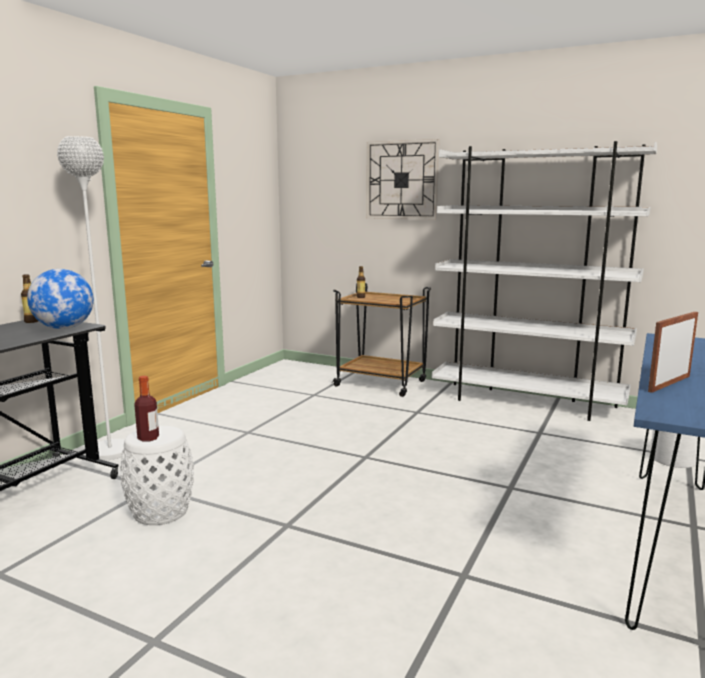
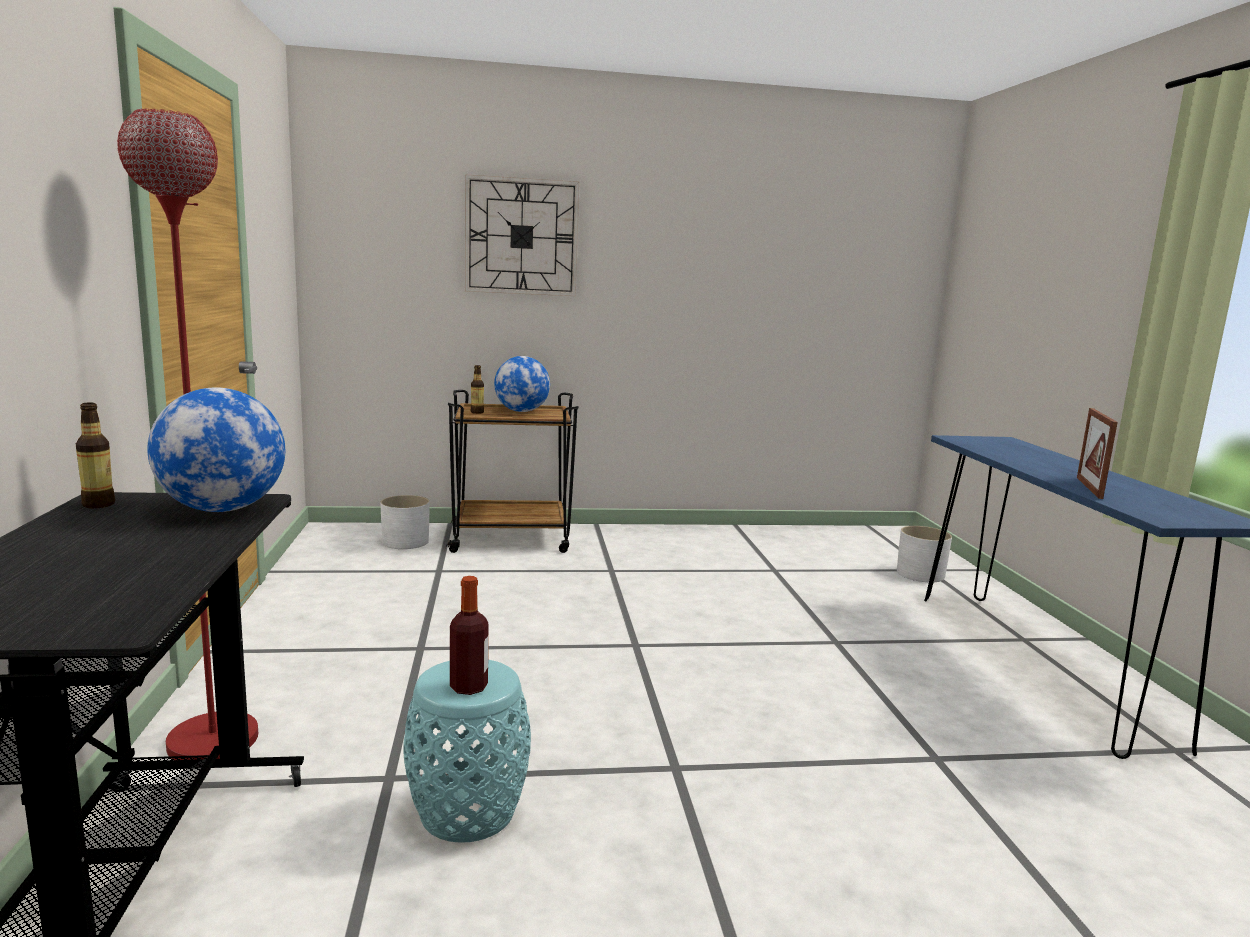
camera: 35 degrees left, 0 degrees up
(110, 451) = (214, 740): white floor lamp -> red floor lamp
(160, 512) = (467, 813): white stool -> turquoise stool
(318, 376) = (405, 542): none -> white planter
(391, 298) = (521, 411): none -> globe
(526, 402) = (712, 535): white bookcase -> none

